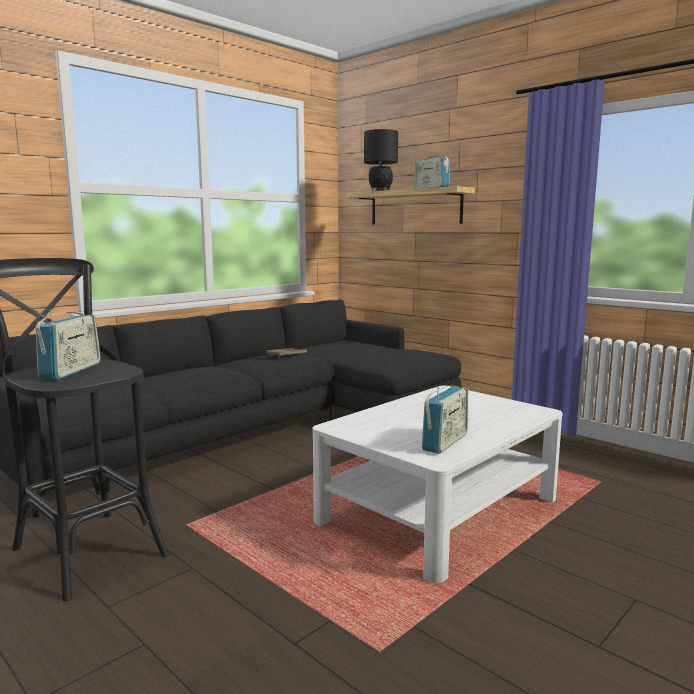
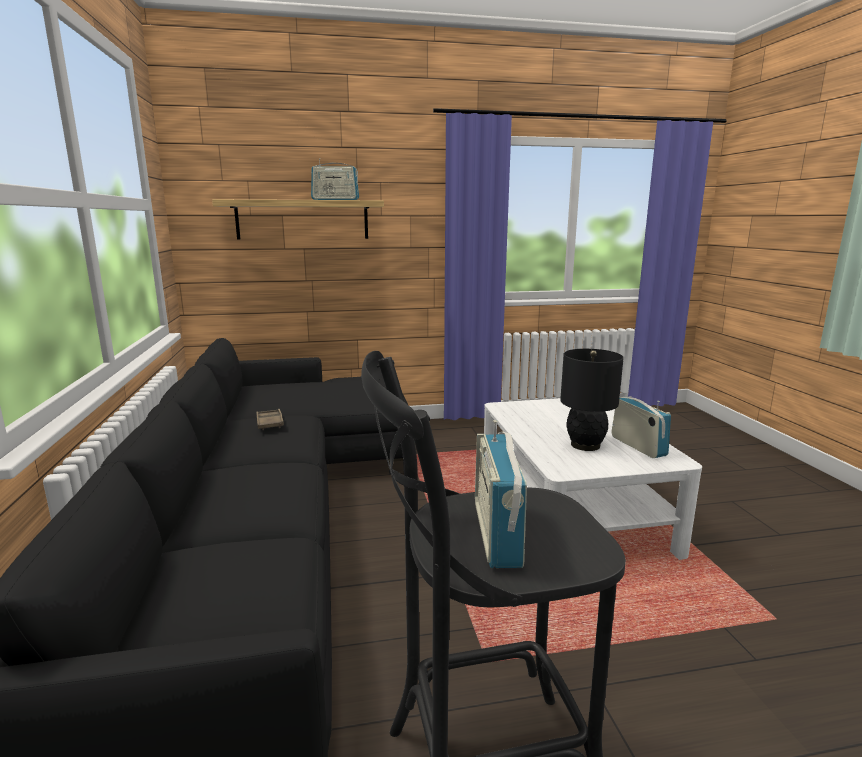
camera: 55 degrees left, 5 degrees up
(71, 371) = (497, 533): radio -> radio turned 135 degrees counterclockwise
(380, 191) = (260, 199): black table lamp -> black table lamp (585, 445)

